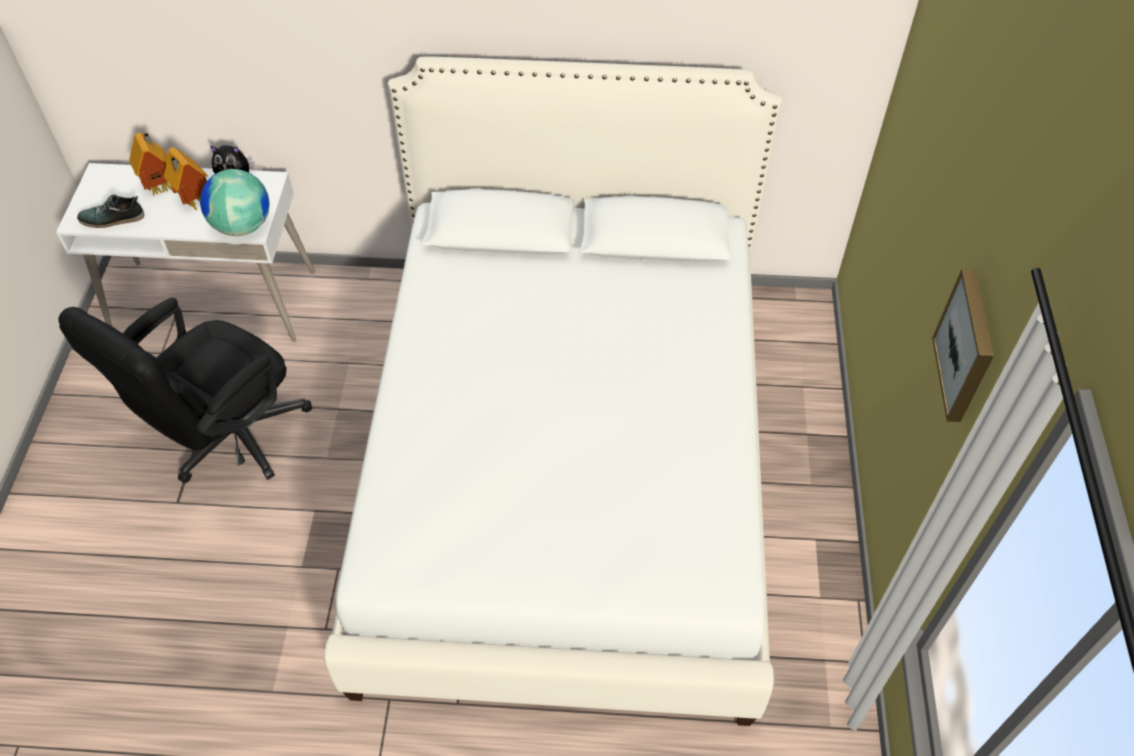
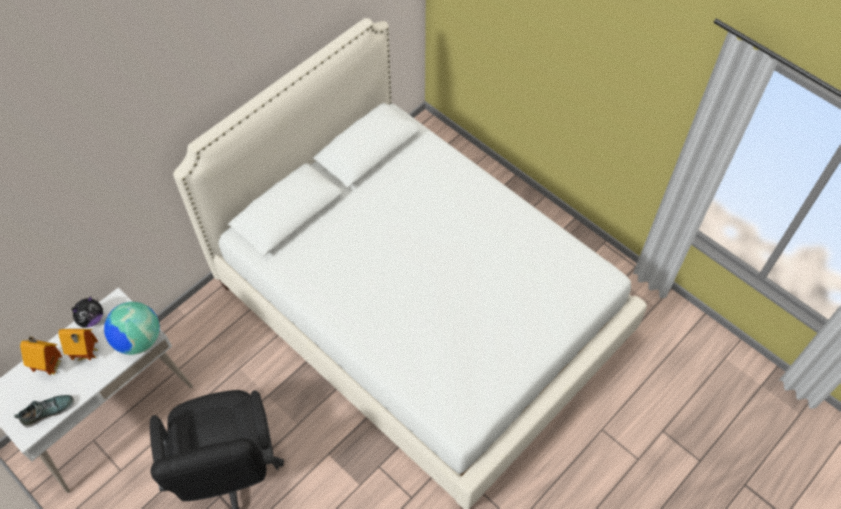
camera: 50 degrees left, 5 degrees up
(112, 219) = (48, 411): shoe -> shoe turned 150 degrees counterclockwise
(967, 346) = (635, 77): picture -> none

